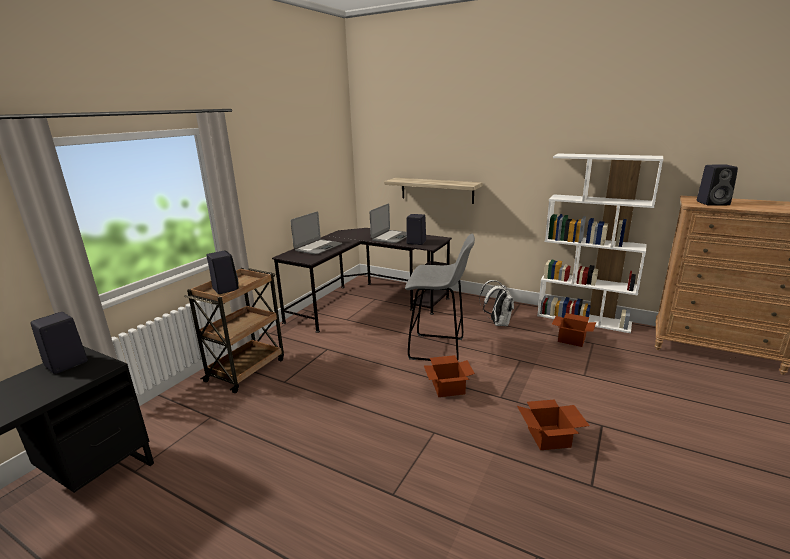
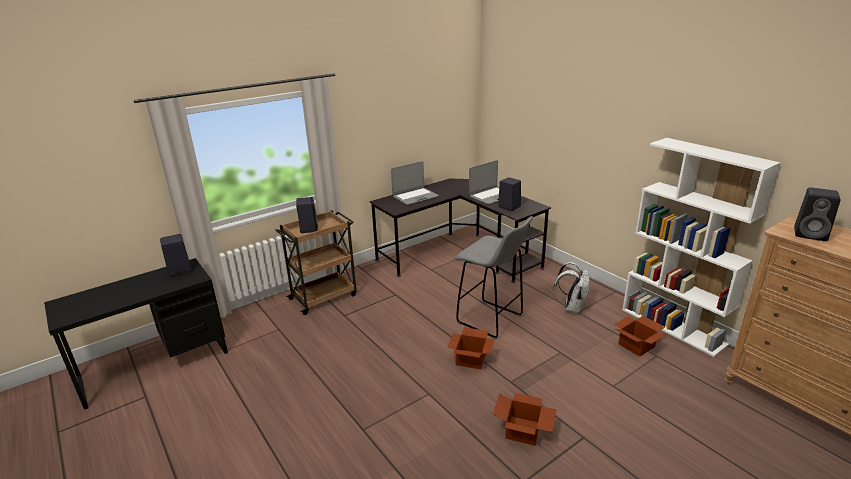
camera: 25 degrees right, 5 degrees up
(437, 190) = (548, 153): shelf -> none

